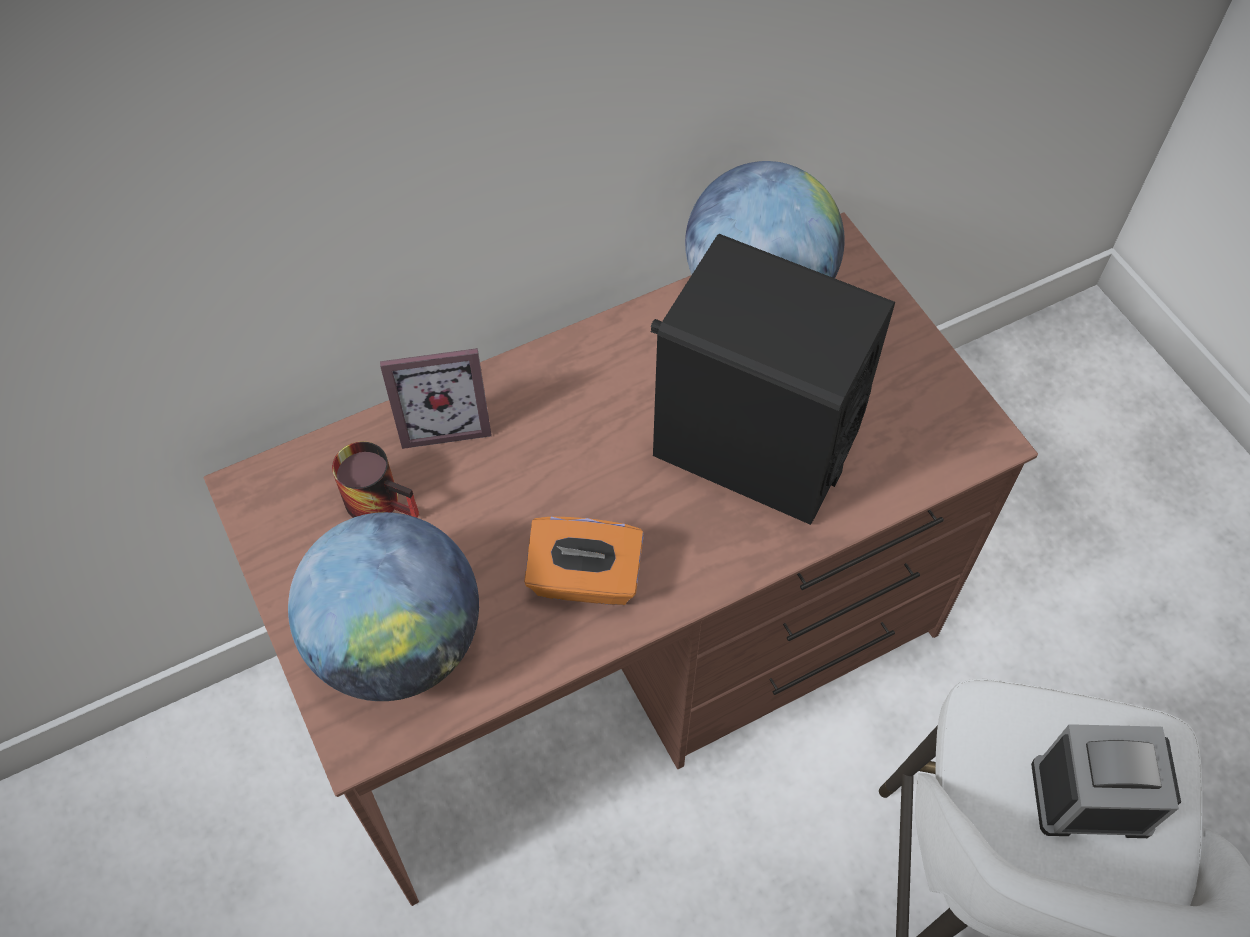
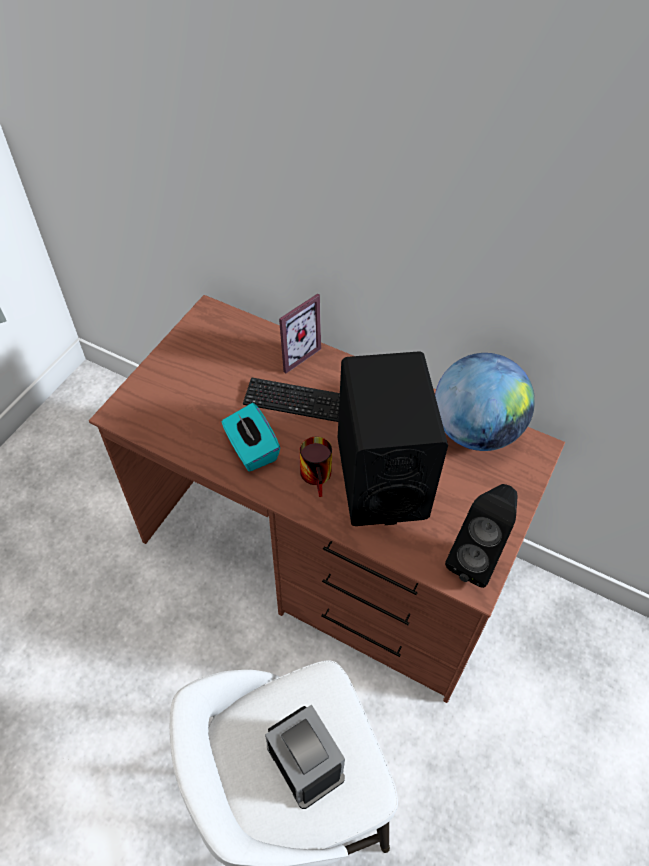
camera: 55 degrees right, 5 degrees down
(383, 499) = (237, 355): mug -> mug (319, 476)
(398, 643) = (171, 401): globe -> none
(444, 420) = (294, 353): picture frame -> picture frame turned 90 degrees counterclockwise
(543, 468) = (298, 402): none -> keyboard
(584, 579) = (251, 449): orange tissue box -> turquoise tissue box
(949, 414) = (477, 557): none -> black speaker

